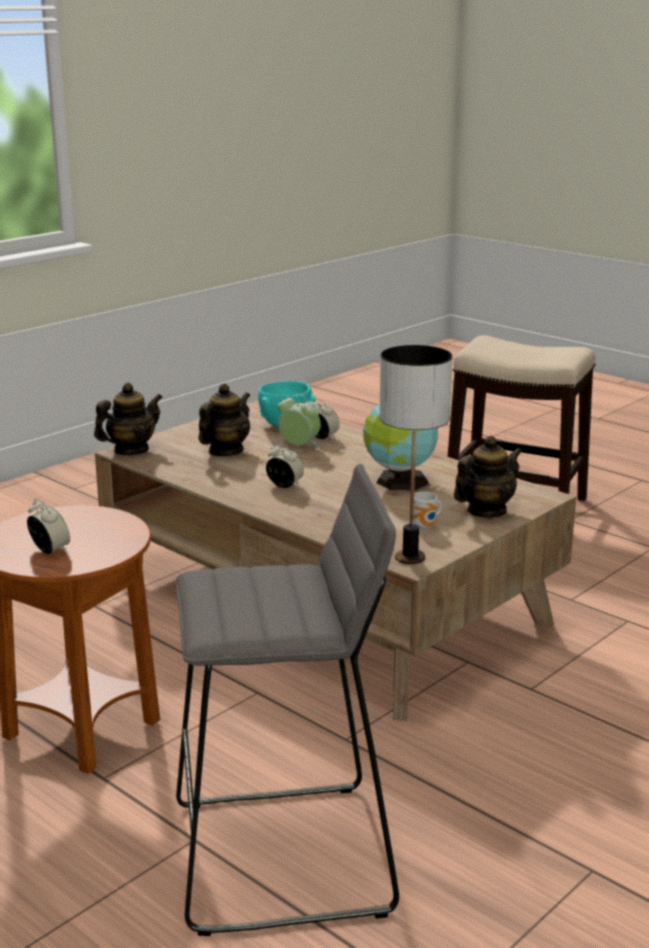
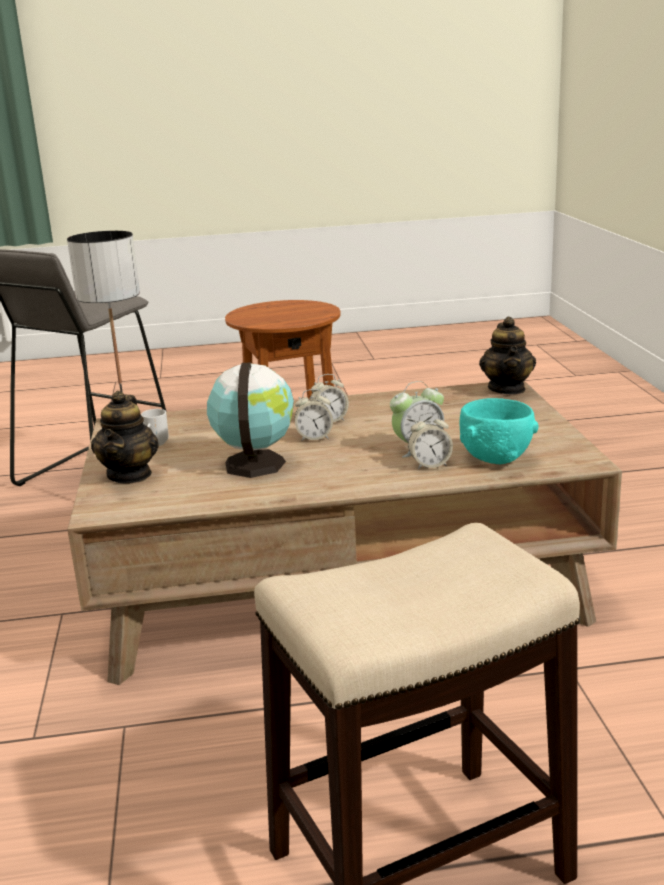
camera: 130 degrees right, 0 degrees up
(50, 550) = (271, 309): alarm clock -> alarm clock (314, 438)
(225, 451) = (451, 418): teapot -> none

